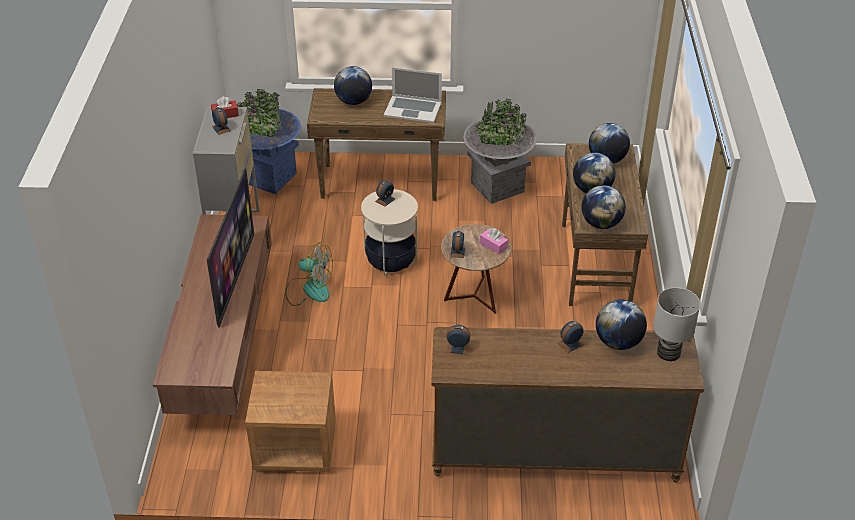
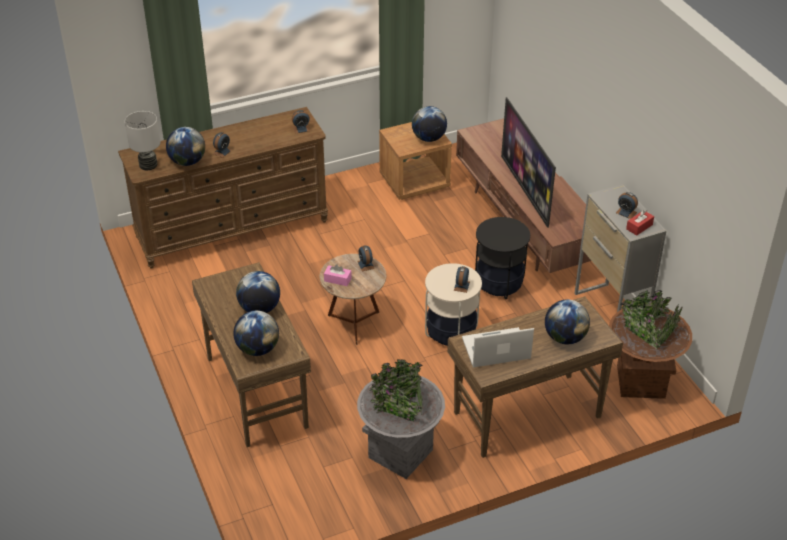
camera: 155 degrees right, 0 degrees up
(269, 178) = (641, 381): blue planter -> brown planter
(309, 289) = (499, 285): fan -> black side table
(601, 223) = (238, 276): globe -> globe (429, 138)

